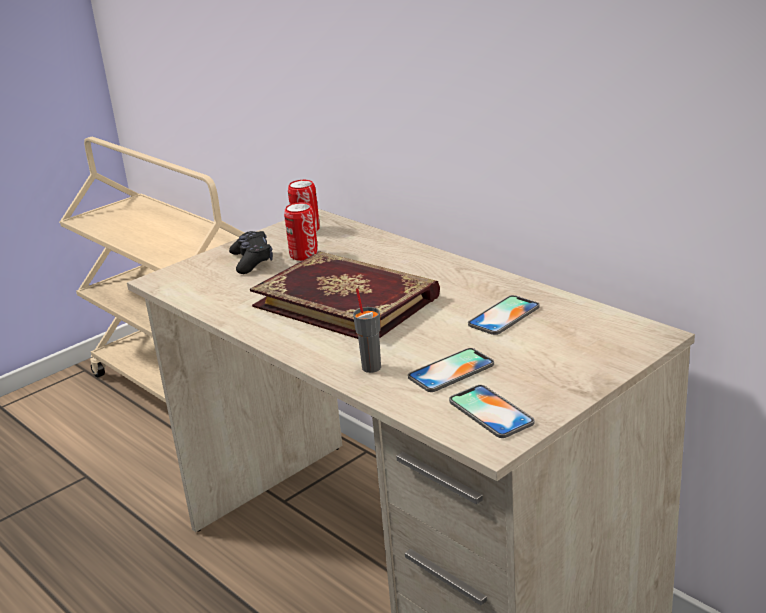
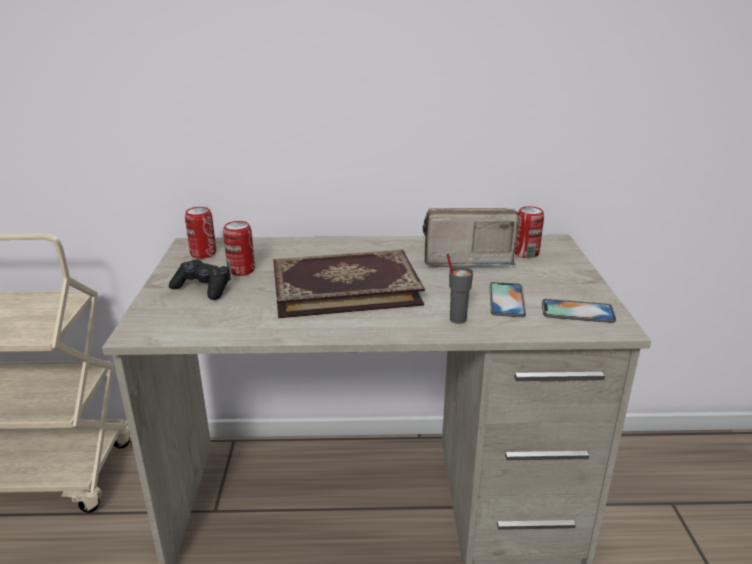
camera: 50 degrees left, 0 degrees up
(504, 316) = (463, 259): phone -> radio
(584, 335) = (526, 253): none -> can

